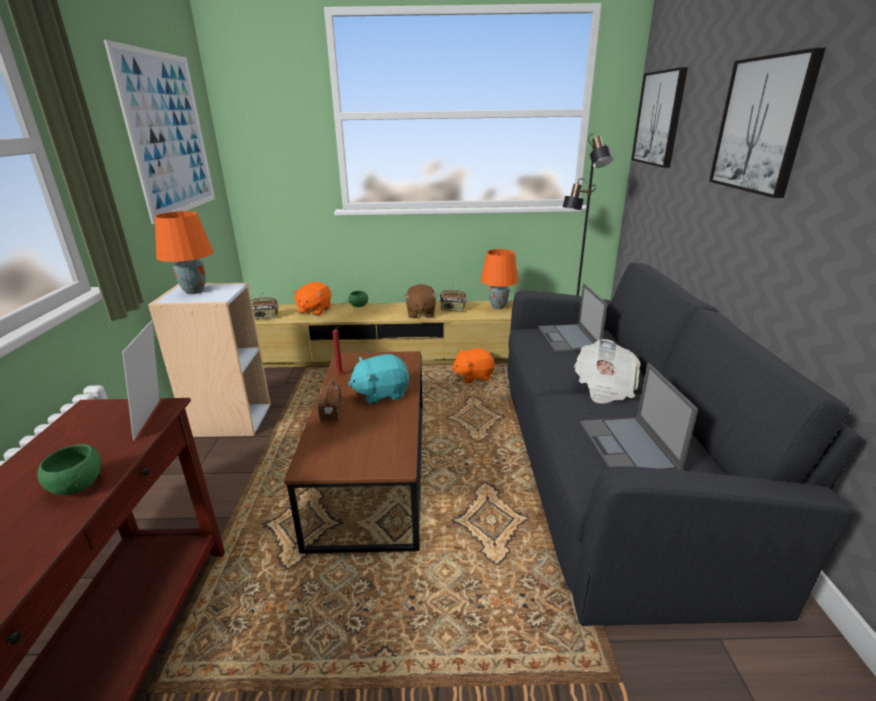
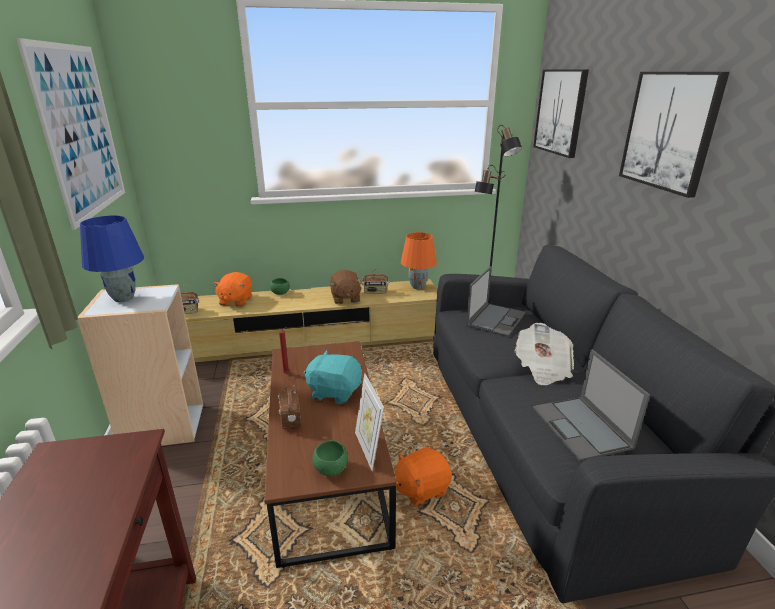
camera: 10 degrees left, 0 degrees up
(78, 486) = (78, 554): green bowl -> green bowl (330, 469)
(155, 418) = (134, 458): picture frame -> picture frame (369, 449)
(194, 291) = (123, 298): orange table lamp -> blue table lamp
(381, 394) = (334, 392): turquoise plush toy -> turquoise plush toy turned 45 degrees clockwise
(473, 376) = (401, 356): orange plush toy -> orange plush toy (421, 488)
(568, 338) = (496, 319): laptop -> laptop turned 135 degrees counterclockwise

